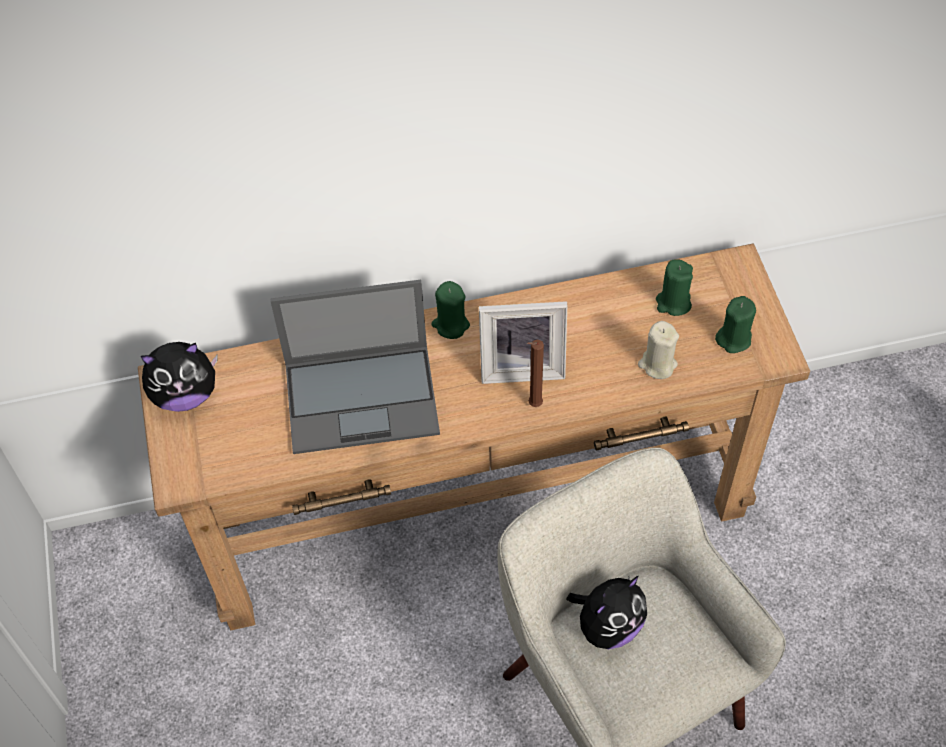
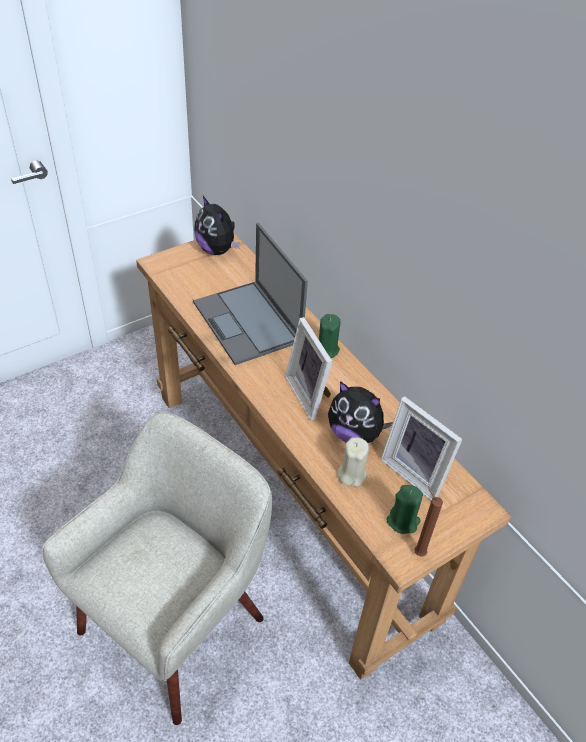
camera: 65 degrees right, 10 degrees down
(533, 405) = (280, 408): brown candle -> brown candle (418, 552)
(608, 625) = (164, 544): plush toy -> plush toy (354, 434)
(673, 303) = (416, 472): green candle -> picture frame

